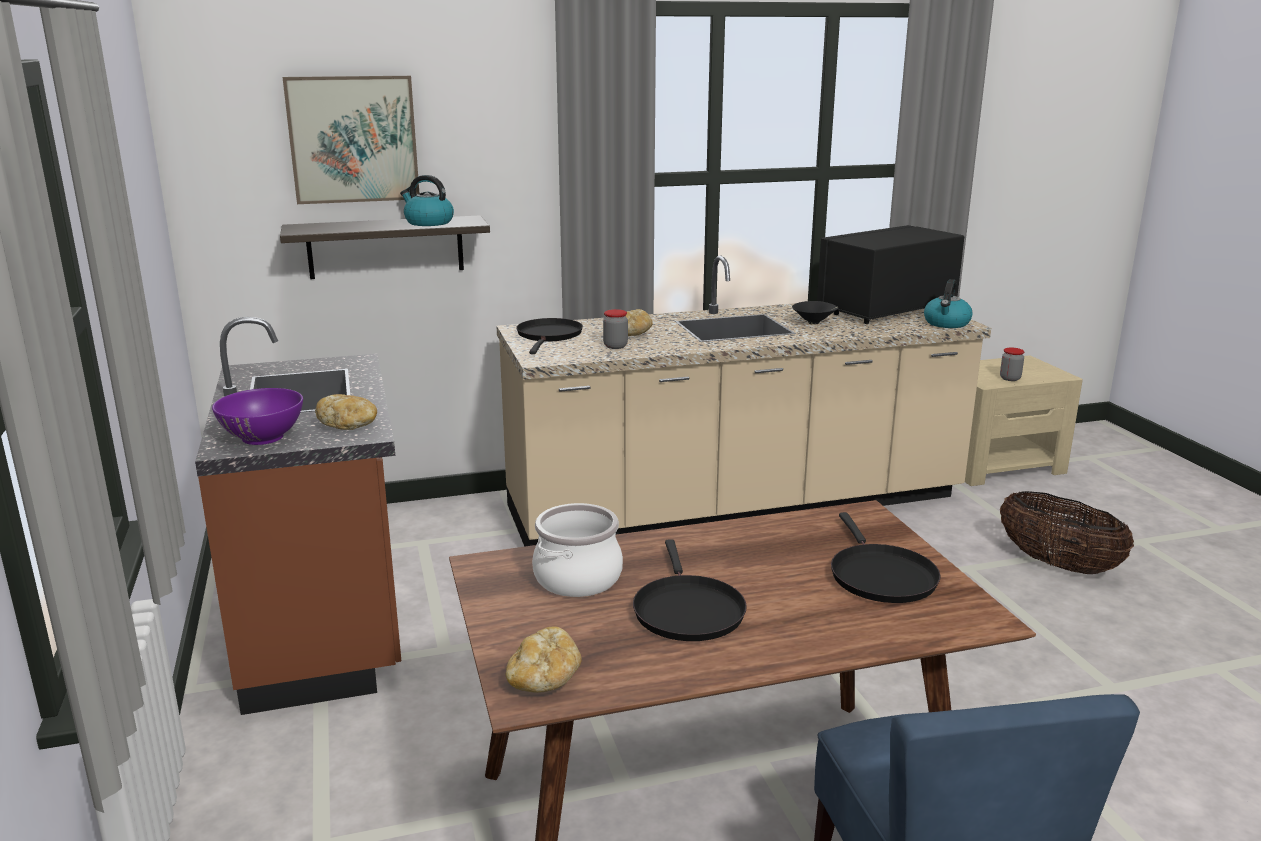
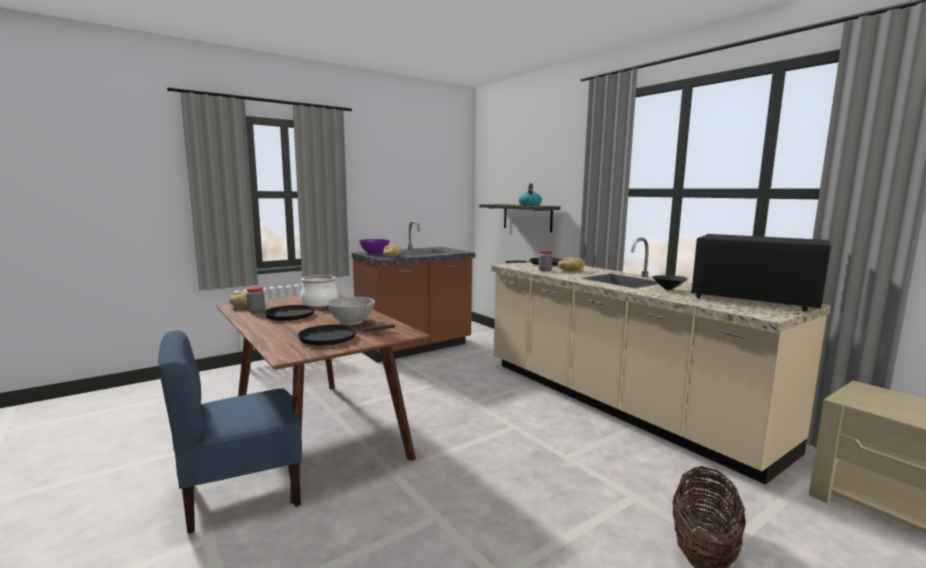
camera: 70 degrees right, 10 degrees down
(353, 139) = (522, 169): picture -> none
(768, 553) = (351, 321): none -> white bowl
(946, 323) = (754, 312): kettle -> none
(1010, 378) = (889, 410): jar -> jar (256, 311)

